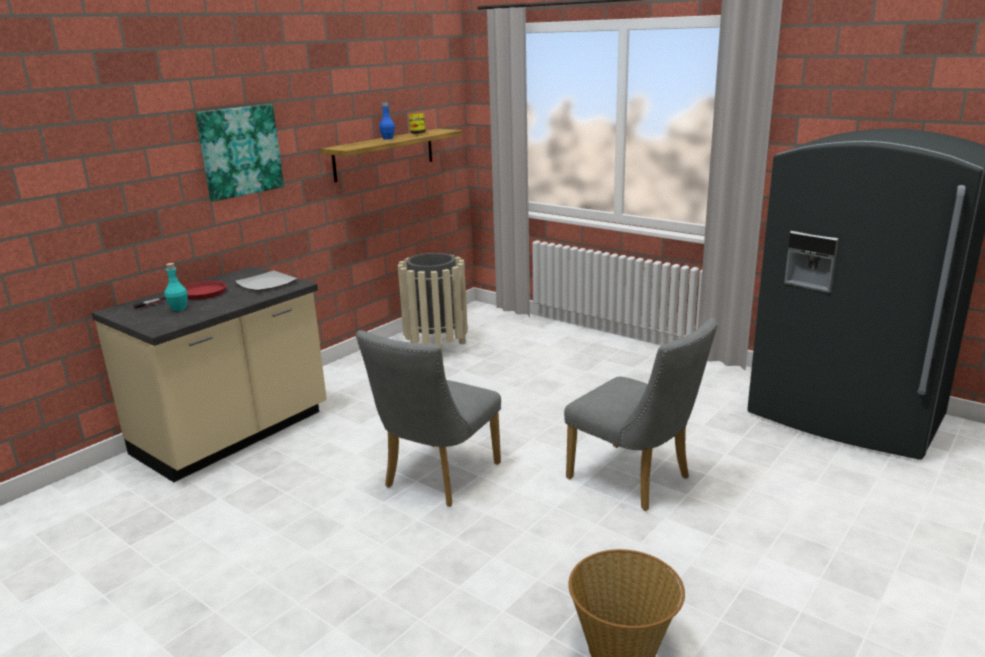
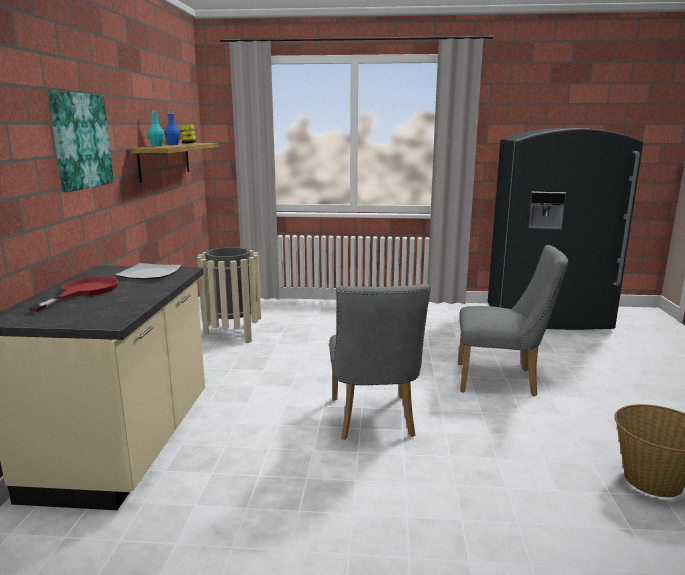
camera: 35 degrees left, 5 degrees down
(178, 309) = (93, 304): turquoise bottle -> turquoise bottle (157, 146)

